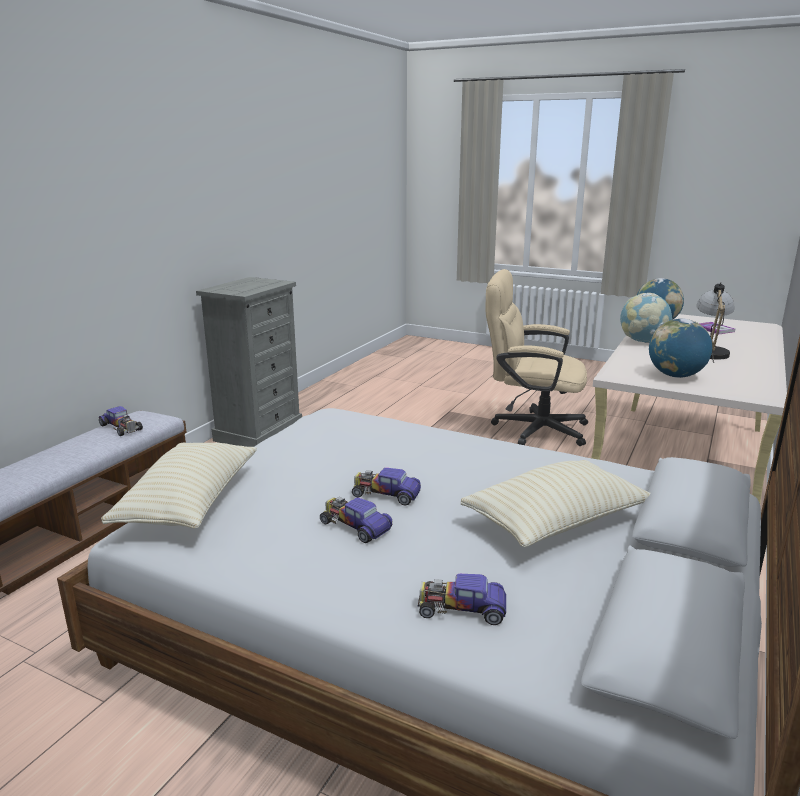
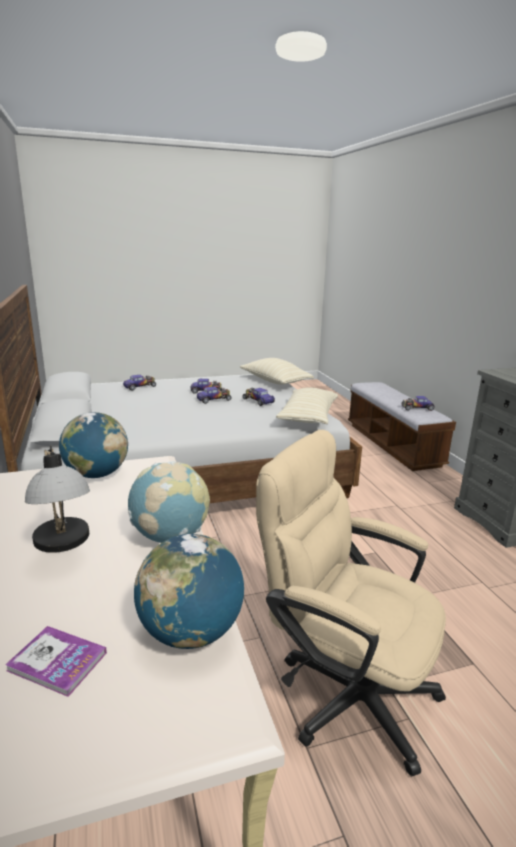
camera: 135 degrees right, 0 degrees up
(336, 461) = (258, 401): none -> toy car
(531, 428) = (343, 689): beige office chair -> beige office chair turned 120 degrees counterclockwise
(556, 521) = (130, 411): beige pillow -> beige pillow (308, 417)

